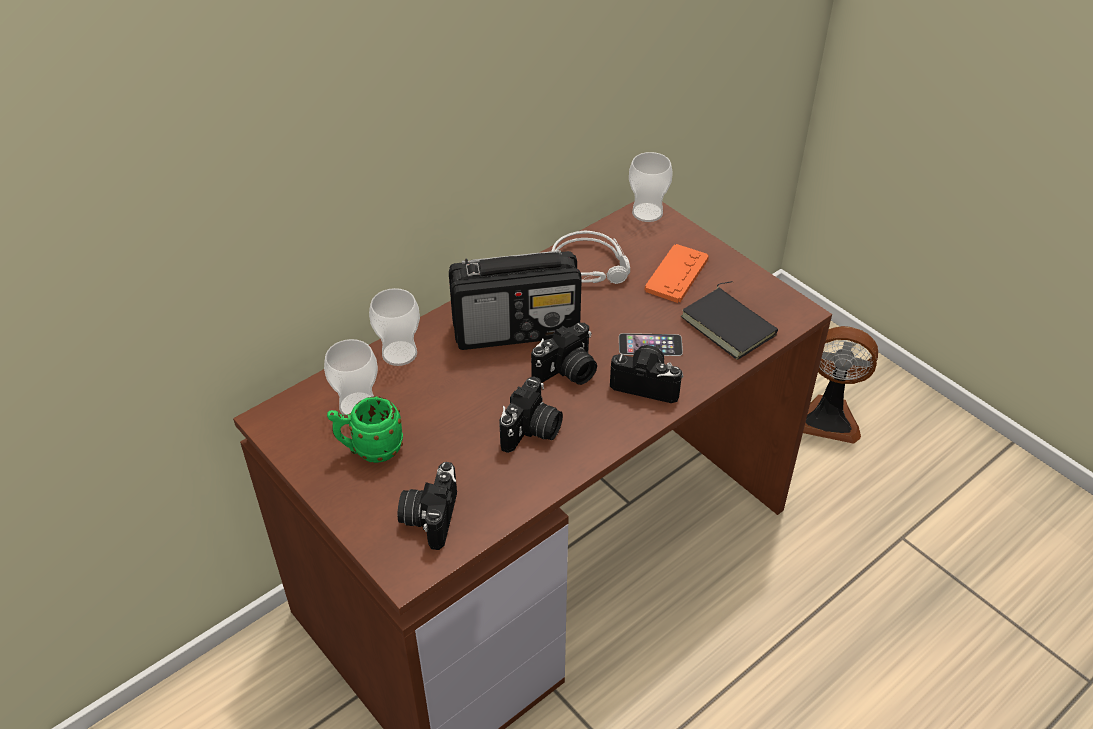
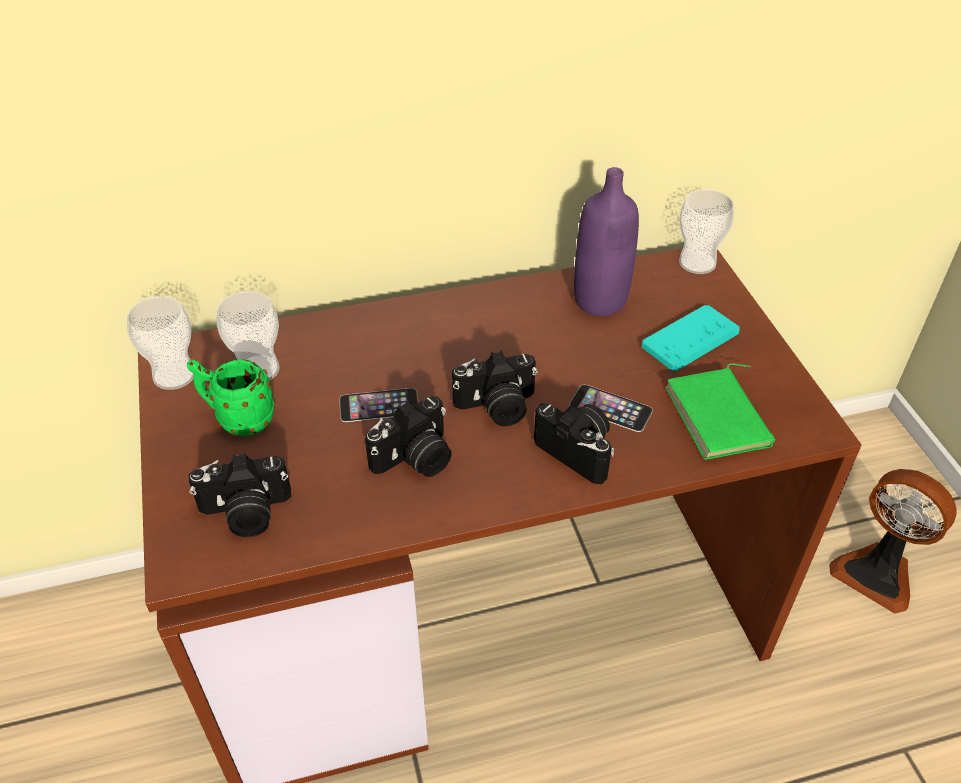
camera: 25 degrees right, 0 degrees up
(399, 353) = (336, 330): cup -> cup (174, 375)
(429, 516) = (246, 513): camera -> camera turned 135 degrees counterclockwise
(476, 400) = (379, 405): none -> phone
(517, 329) = (473, 344): radio -> none
(593, 265) = (600, 301): grey headphones -> purple bottle
(676, 274) = (690, 339): orange game controller -> turquoise game controller
(730, 325) = (721, 417): black book -> green book

